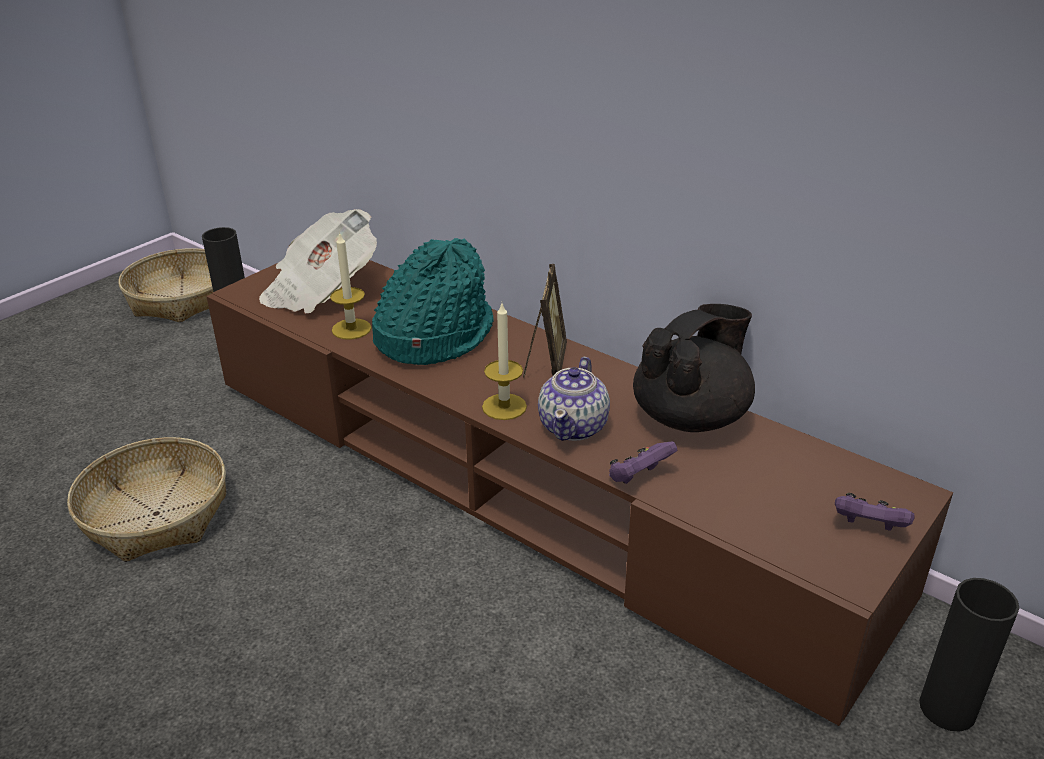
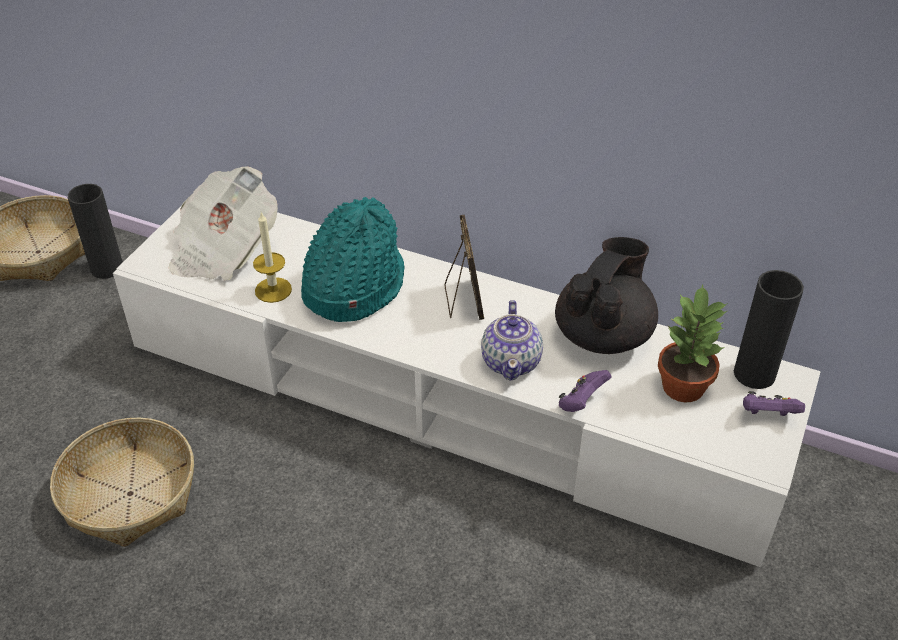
camera: 15 degrees left, 10 degrees up
(504, 407) = (445, 352): candle -> none
(524, 482) = (450, 399): brown tv stand -> white tv stand
(771, 481) = (684, 386): none -> potted plant
(947, 709) = (831, 535): black vase -> black vase (754, 374)

